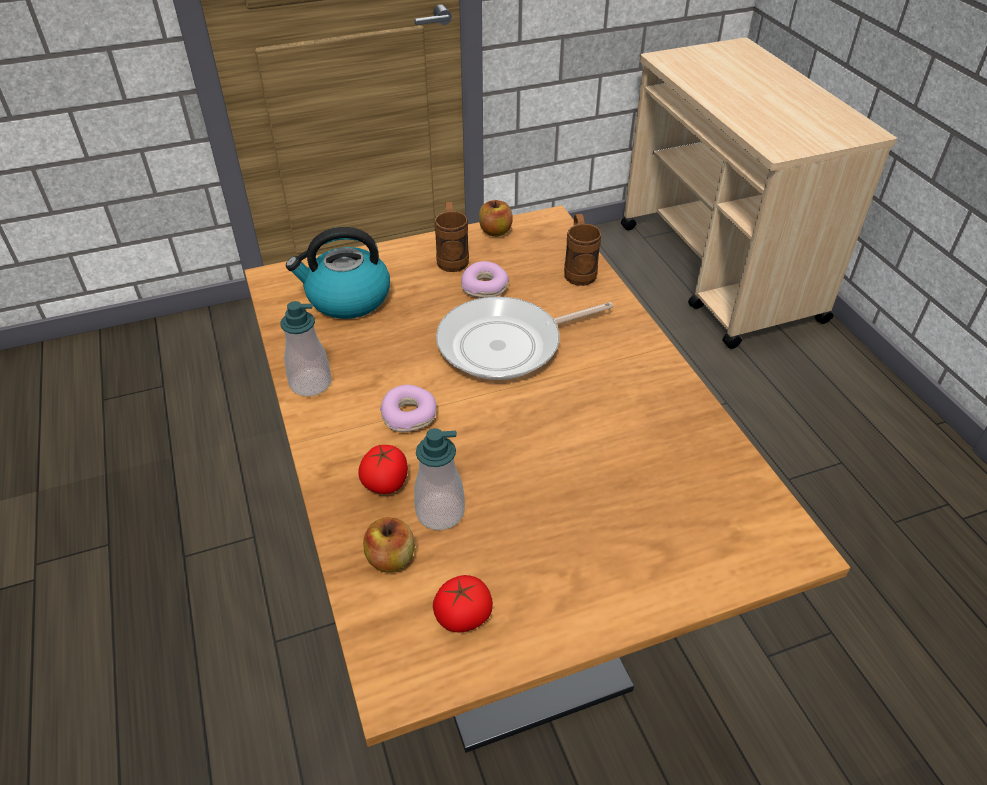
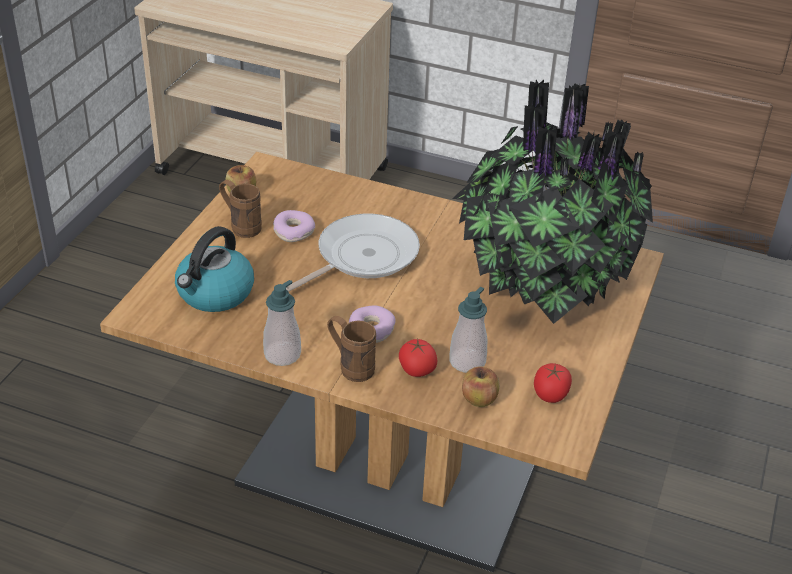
camera: 50 degrees left, 5 degrees down
(506, 345) = (362, 256): frying pan -> frying pan turned 150 degrees counterclockwise
(579, 270) = (334, 187): brown mug -> brown mug (350, 366)
(648, 488) = (542, 279): none -> potted plant

